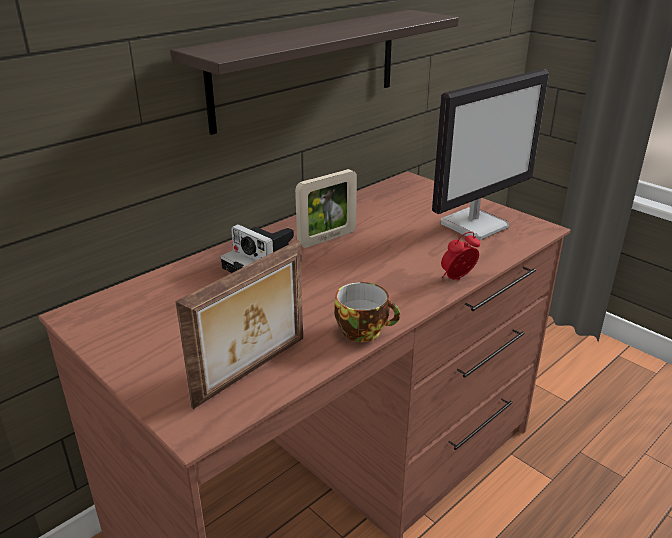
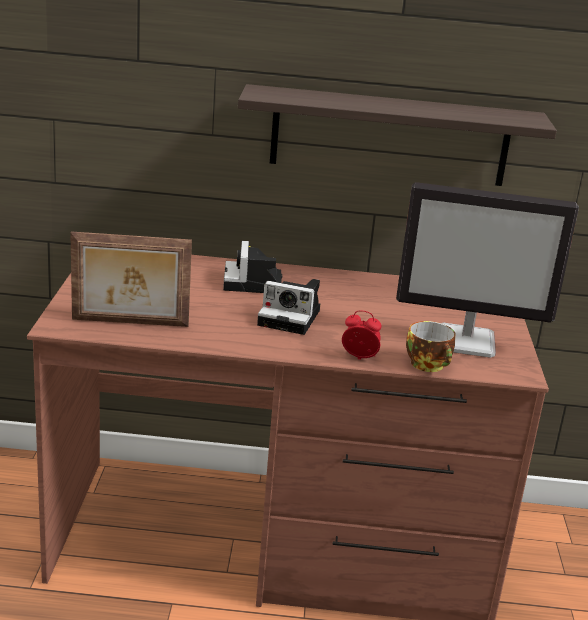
camera: 45 degrees right, 5 degrees down
(327, 238) = (329, 292): picture frame -> none
(352, 276) = (292, 318): none -> camera
(364, 331) = (229, 344): cup -> cup (429, 365)

